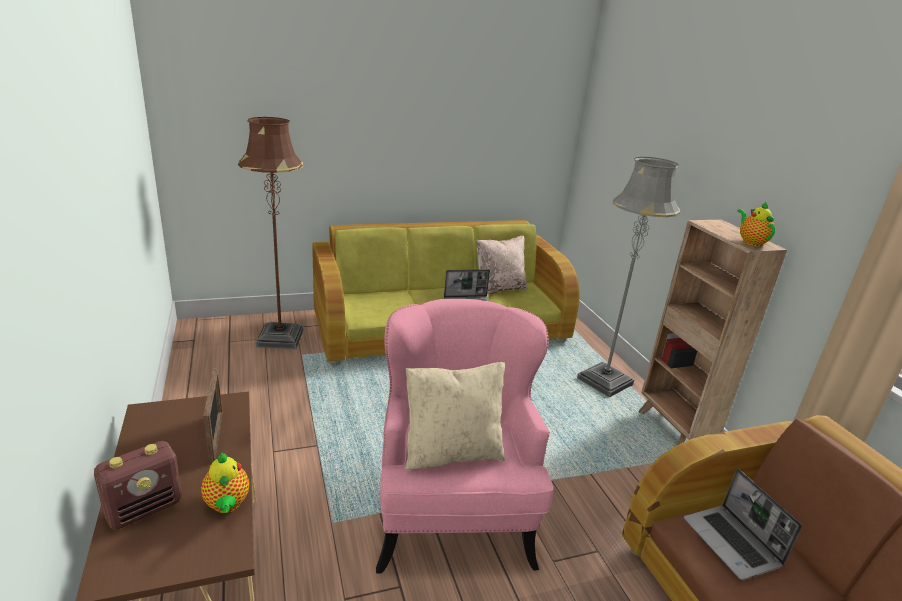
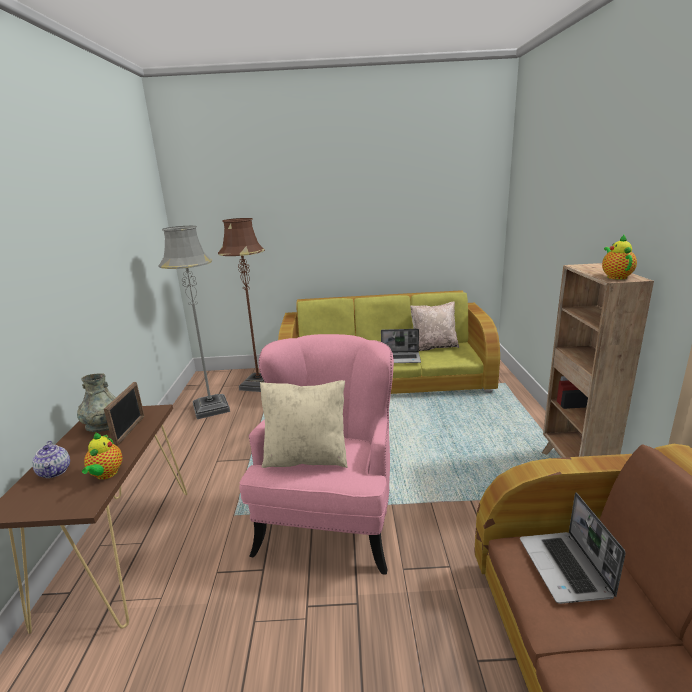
camera: 20 degrees right, 5 degrees down
(145, 508) = (55, 472): radio -> teapot
(169, 429) = (104, 425): none -> grey vase
(604, 382) = (517, 426): grey floor lamp -> grey floor lamp (211, 408)

